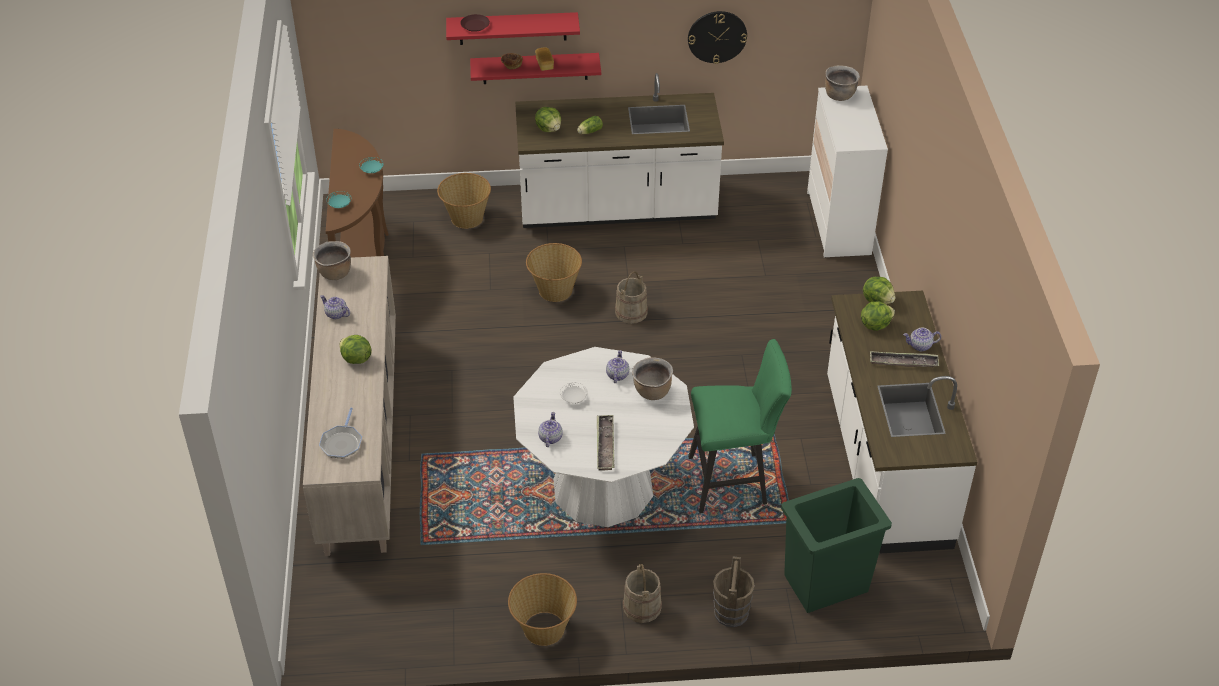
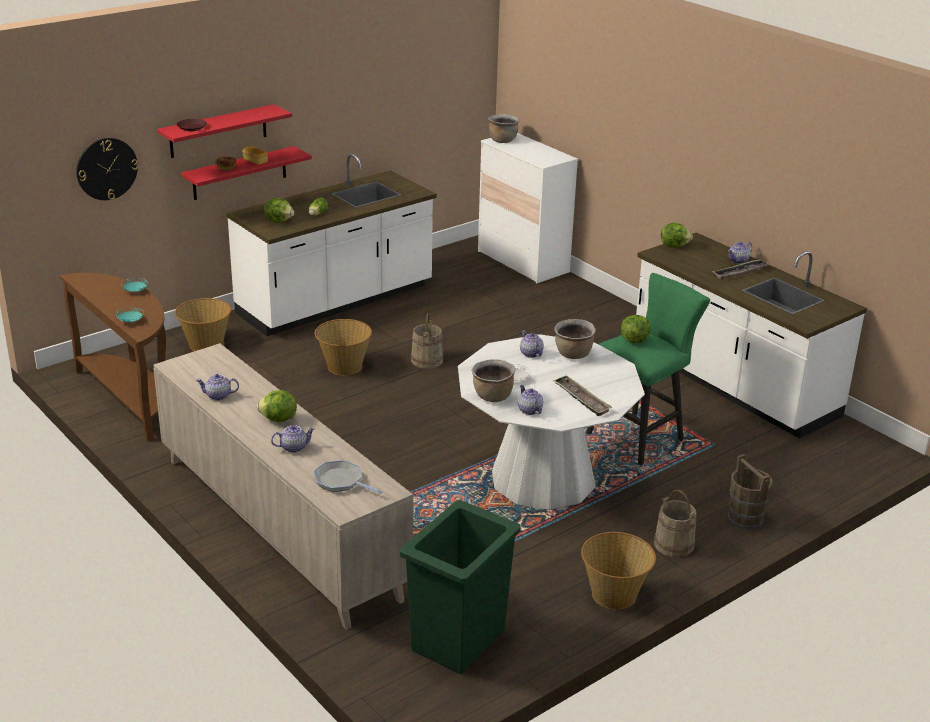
camera: 35 degrees left, 15 degrees down
(334, 273) = (181, 369): brown cooking pot -> brown cooking pot (492, 397)
(341, 393) = (293, 447): none -> teapot
(342, 443) = (341, 481): frying pan -> frying pan turned 150 degrees clockwise
(717, 36) = (388, 112): wall clock -> wall clock (106, 168)
(824, 583) = (786, 472): green trash can -> green trash can (457, 640)
(875, 324) = (691, 259): lettuce -> lettuce (634, 340)

